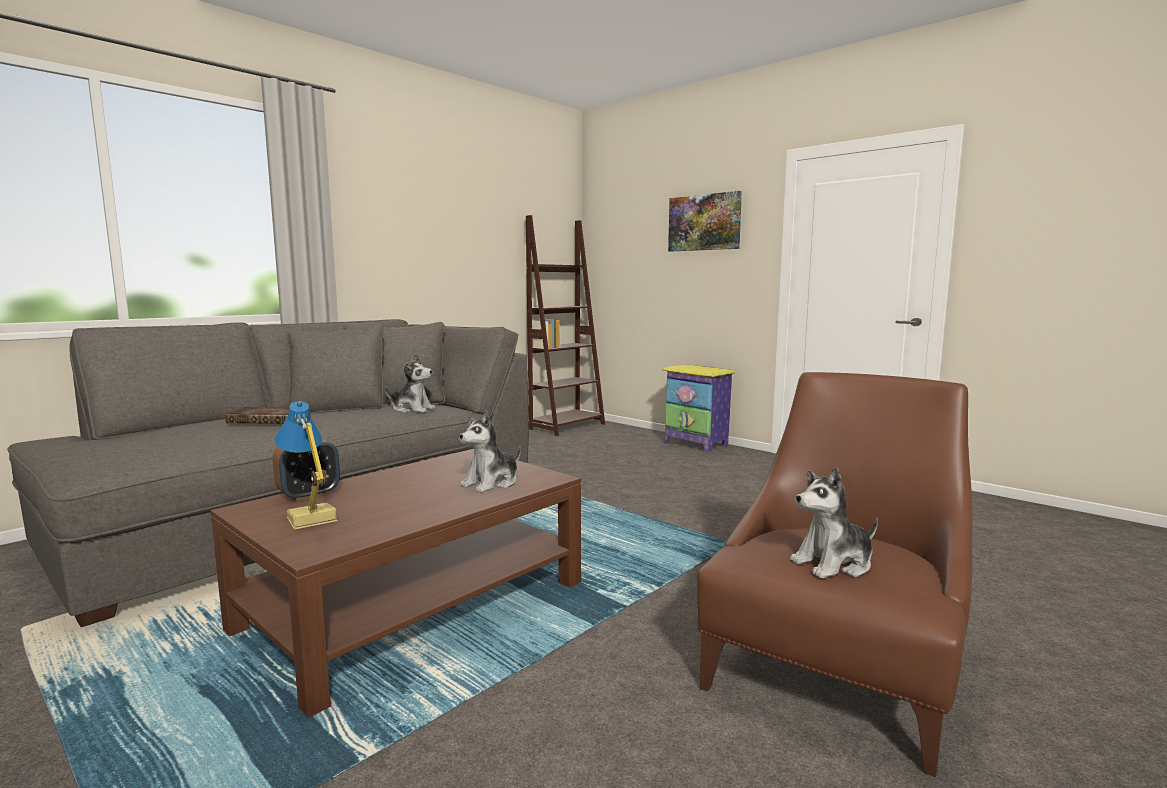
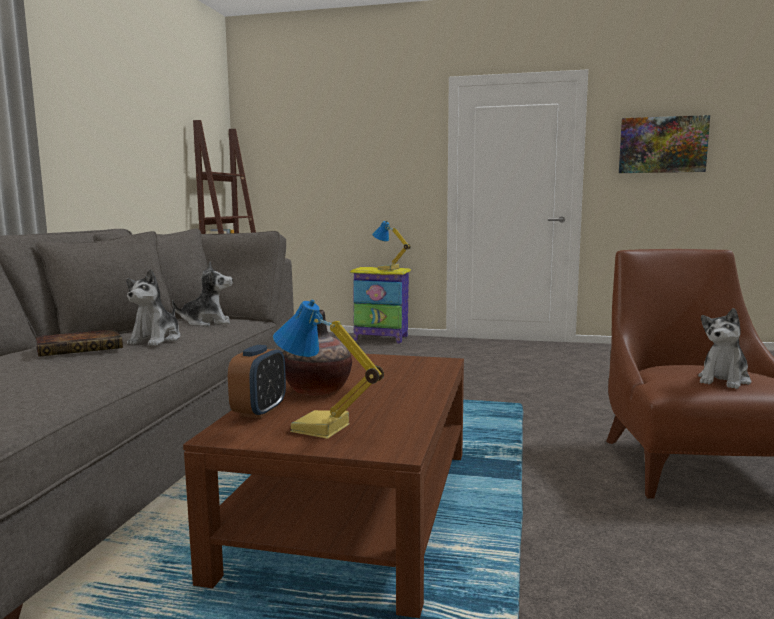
camera: 30 degrees left, 0 degrees up
(388, 485) = (317, 390): none -> vase
(491, 483) = (406, 373): plush toy -> plush toy (156, 339)
(703, 369) = (388, 269): none -> table lamp
(704, 222) = (372, 136): picture -> picture (662, 145)

